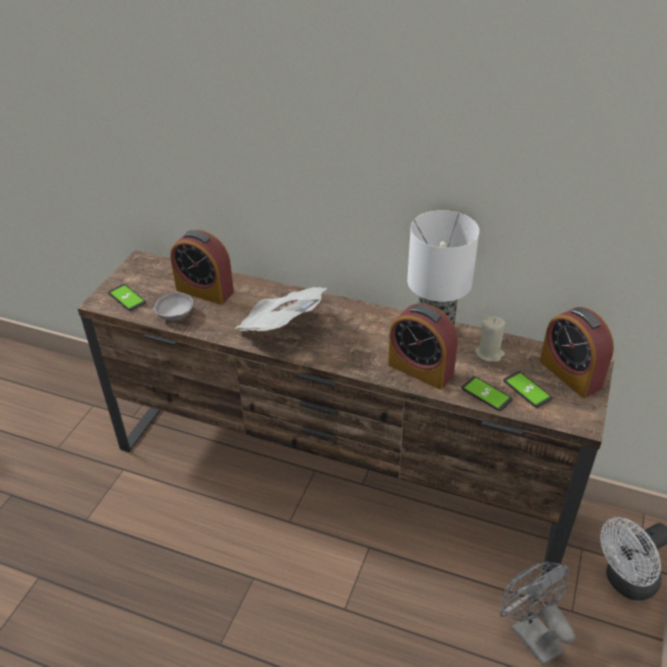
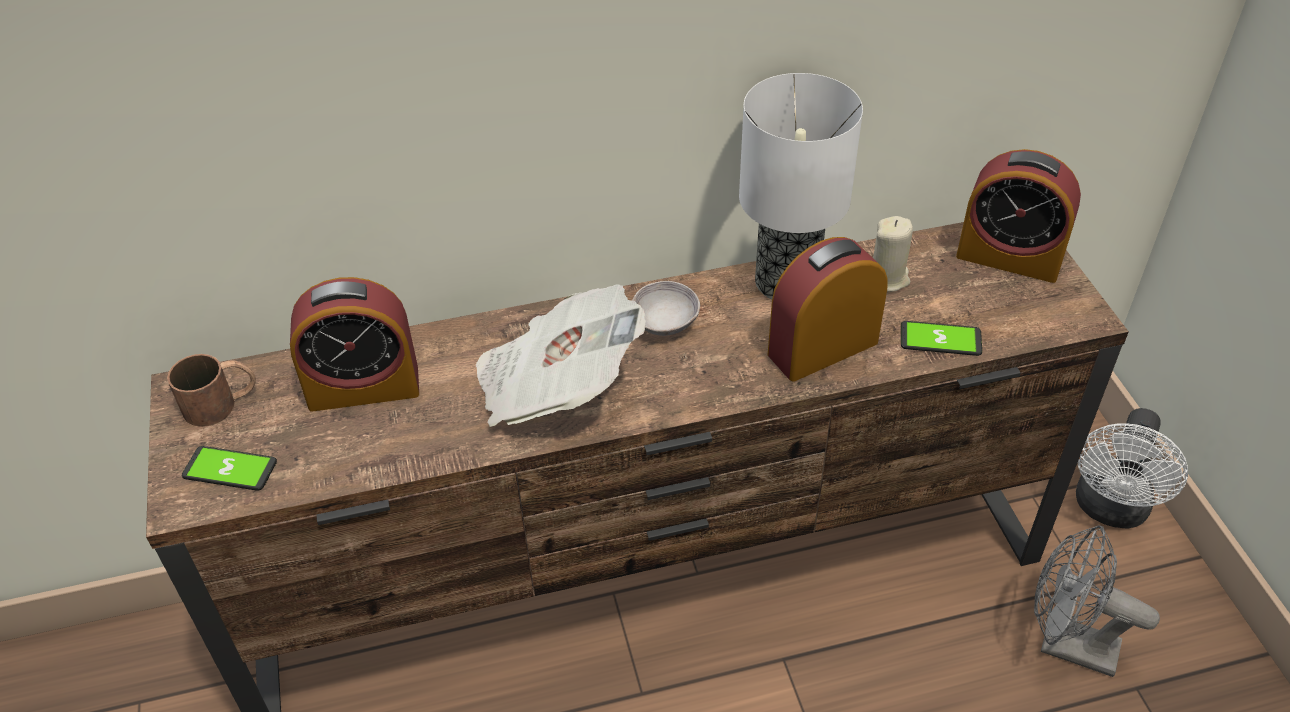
camera: 35 degrees left, 5 degrees up
(148, 272) = (222, 403): none -> brown mug
(175, 315) = (354, 454): grey bowl -> grey bowl (665, 323)
(420, 369) = (822, 348): alarm clock -> alarm clock turned 150 degrees clockwise
(527, 390) = (982, 306): phone -> none

